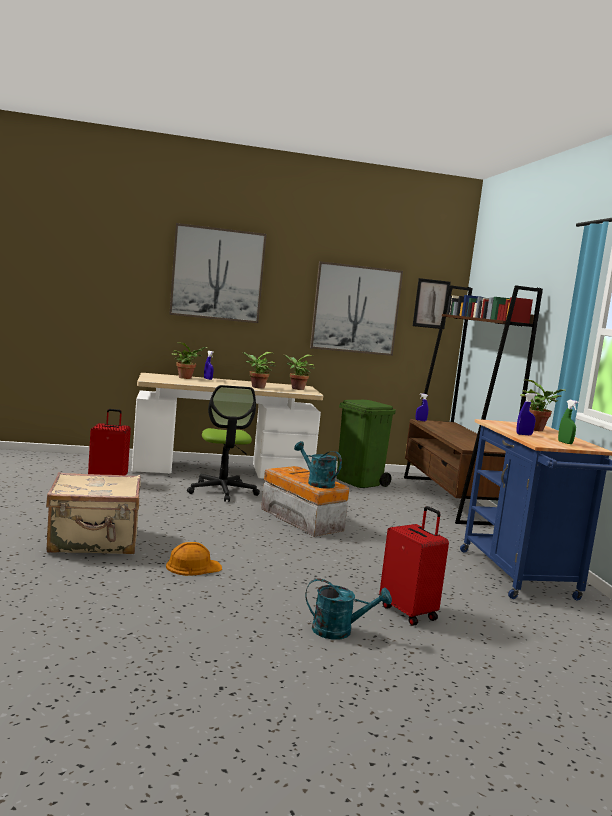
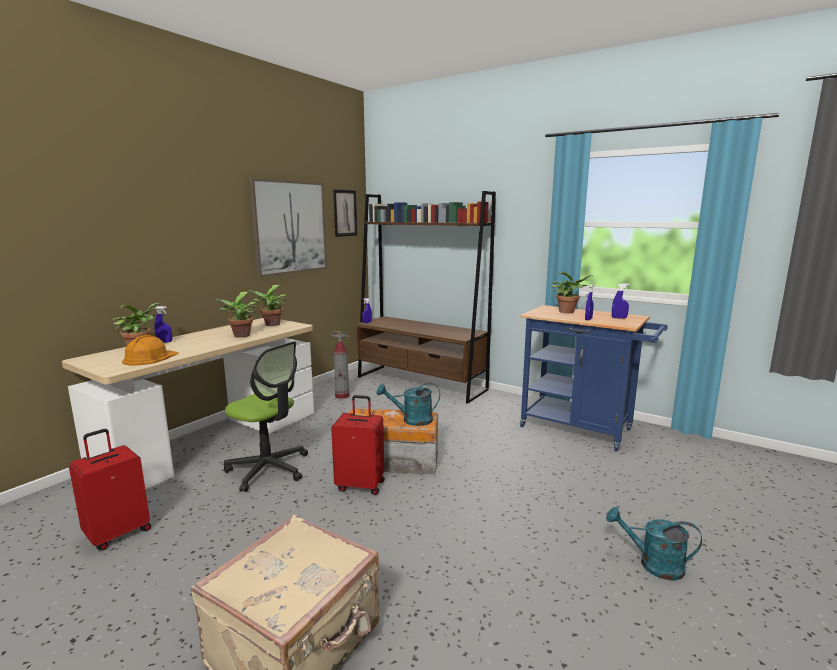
camera: 45 degrees left, 5 degrees up
(193, 566) = (446, 589): orange hard hat -> orange hard hat (150, 358)
(217, 274) = (138, 204): picture -> none
(339, 631) = (653, 564): turquoise watering can -> turquoise watering can turned 120 degrees counterclockwise
(359, 482) = (342, 396): green trash can -> fire extinguisher
(409, 612) = (625, 506): red suitcase -> red suitcase (361, 485)
(565, 443) = (619, 318): green spray bottle -> blue spray bottle

